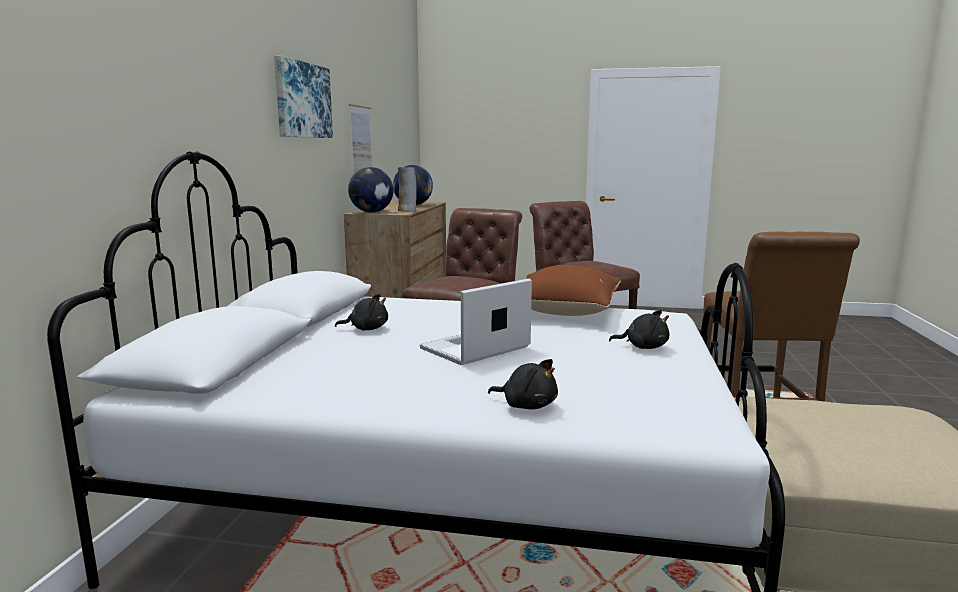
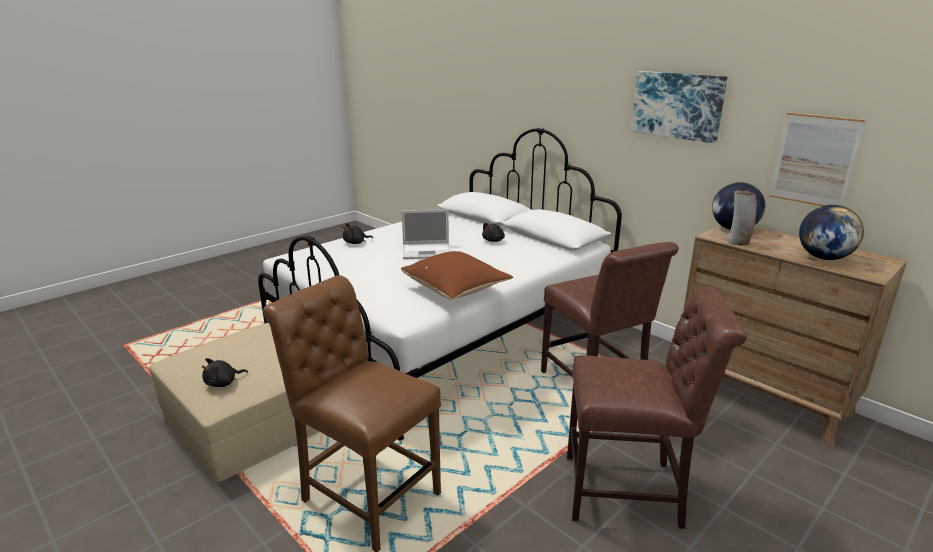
camera: 125 degrees right, 10 degrees up
(474, 348) = (427, 251): laptop -> laptop turned 90 degrees clockwise
(643, 347) = (365, 283): black plush toy -> black plush toy (223, 383)

